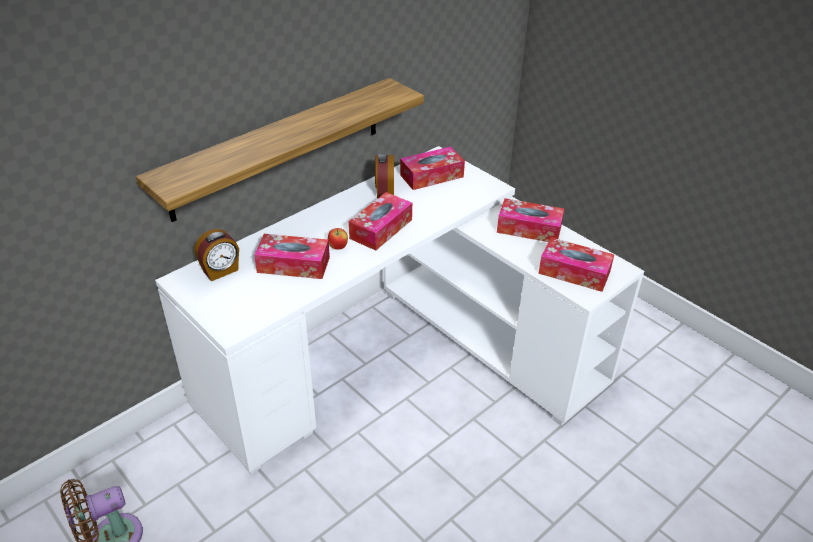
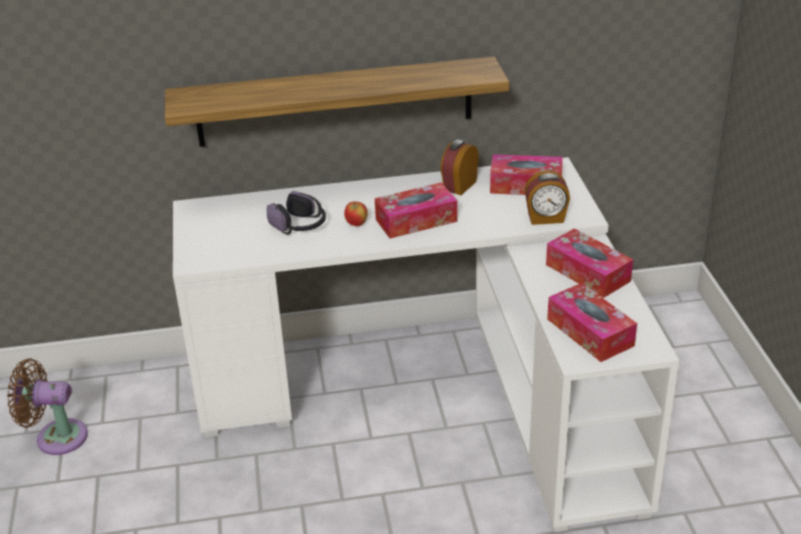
camera: 35 degrees right, 5 degrees down
(221, 271) = (232, 211): alarm clock -> alarm clock (546, 218)
(293, 264) = (300, 226): tissue box -> headphones

